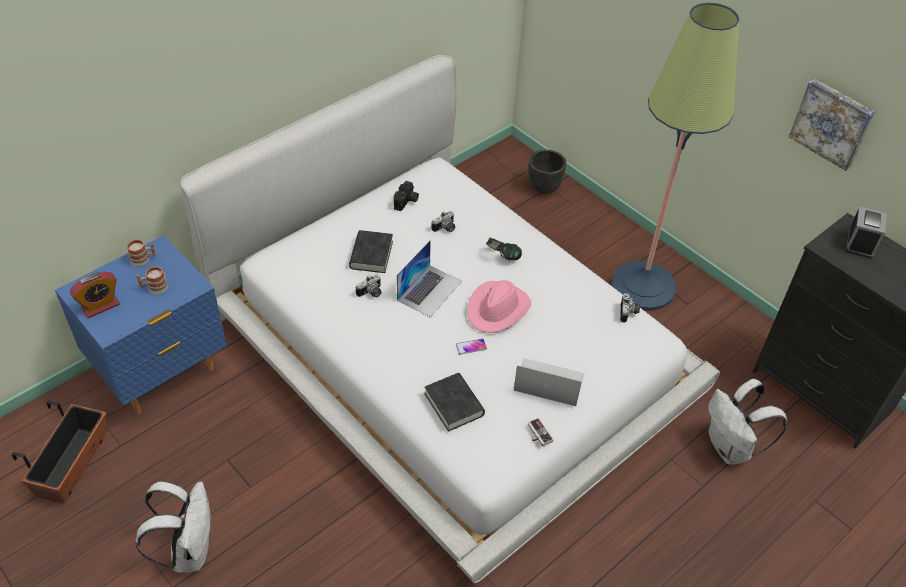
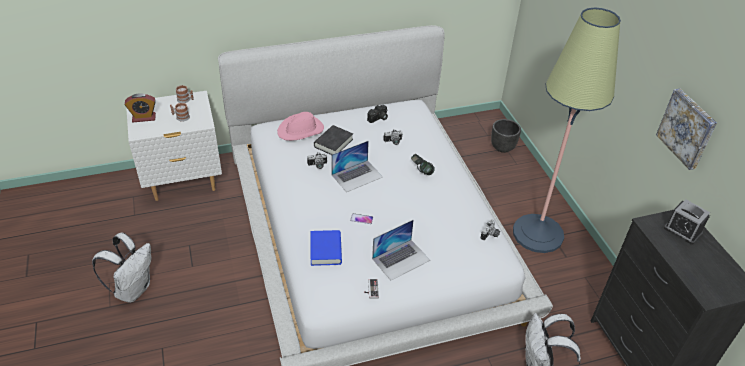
camera: 25 degrees right, 5 degrees down
(73, 465) = (102, 216): planter -> none
(161, 373) = (183, 182): blue nightstand -> white nightstand
(454, 404) = (326, 250): black book -> blue book
(498, 309) = (396, 202): pink hat -> pink hat (301, 130)
(549, 382) = (401, 259): laptop -> laptop turned 105 degrees clockwise
(860, 243) = (682, 231): alarm clock -> alarm clock turned 90 degrees clockwise

